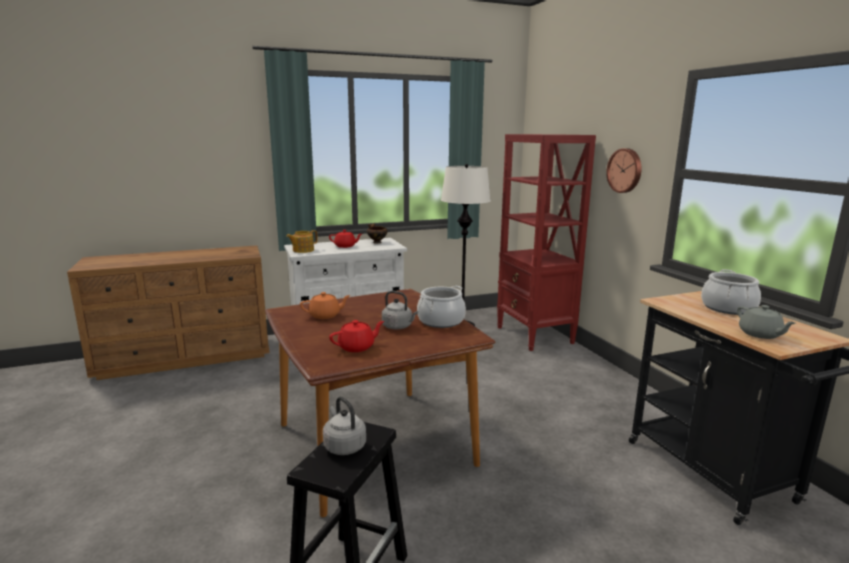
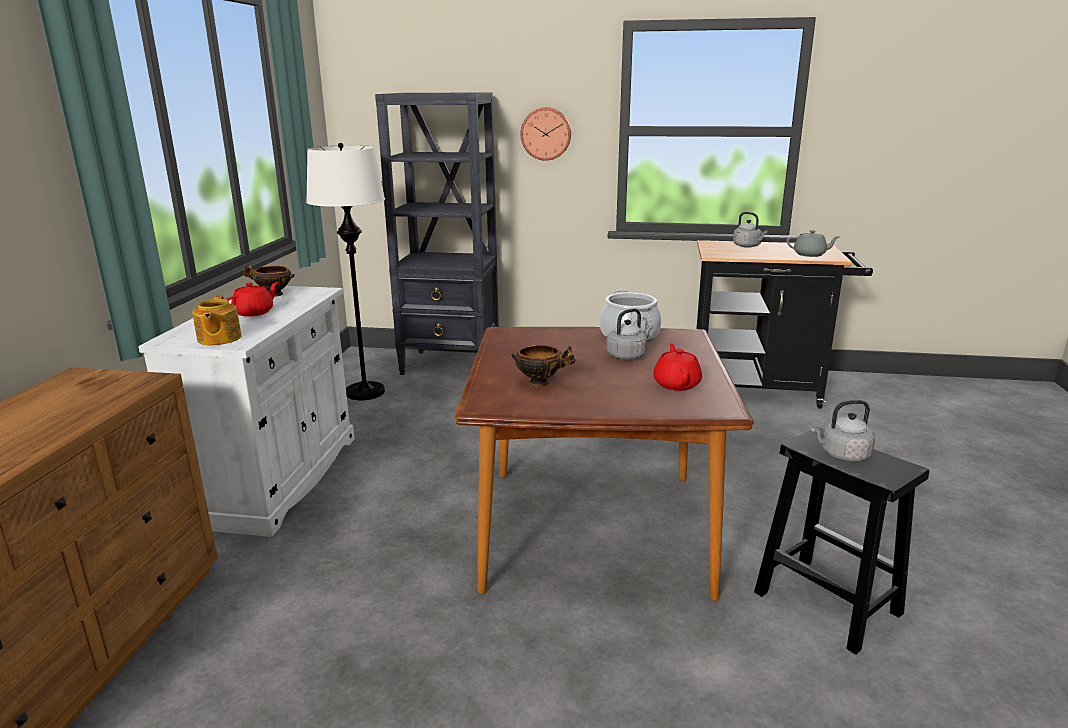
camera: 60 degrees left, 5 degrees up
(325, 315) = (541, 383): orange teapot -> bowl
(534, 335) = (451, 365): red bookcase -> black bookcase
(728, 308) = (748, 246): cooking pot -> grey kettle

